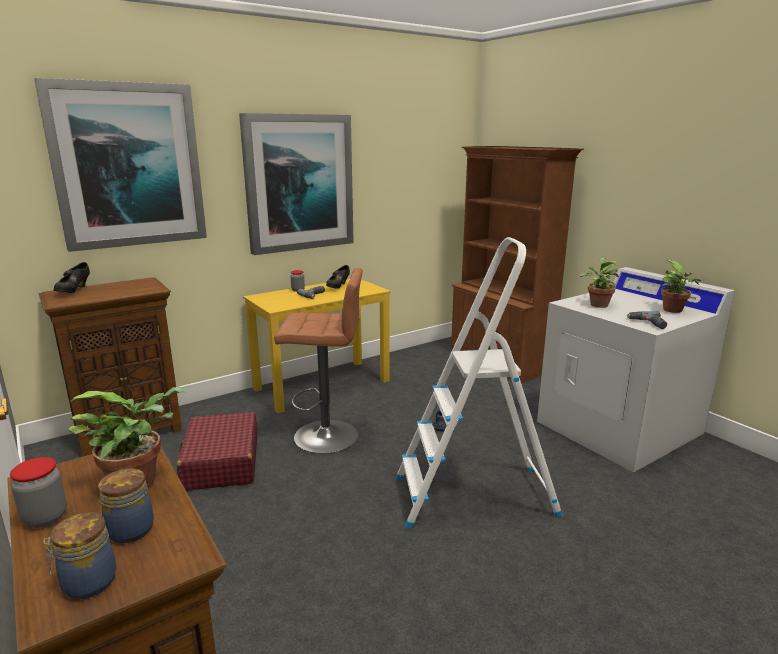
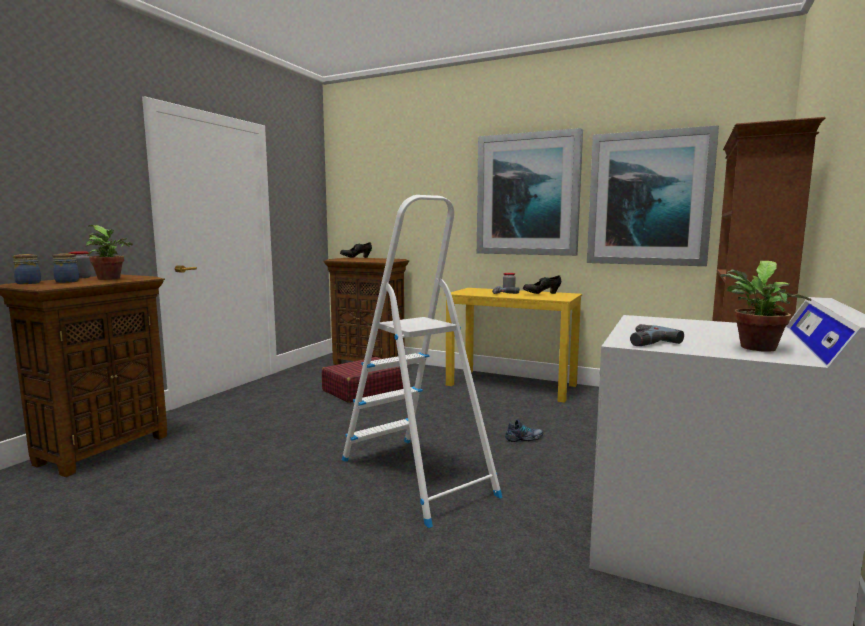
camera: 60 degrees right, 10 degrees down
(128, 166) = (403, 180): picture -> picture (648, 199)
(326, 436) = (435, 406): brown stool -> none
(598, 304) = (672, 325): potted plant -> none

